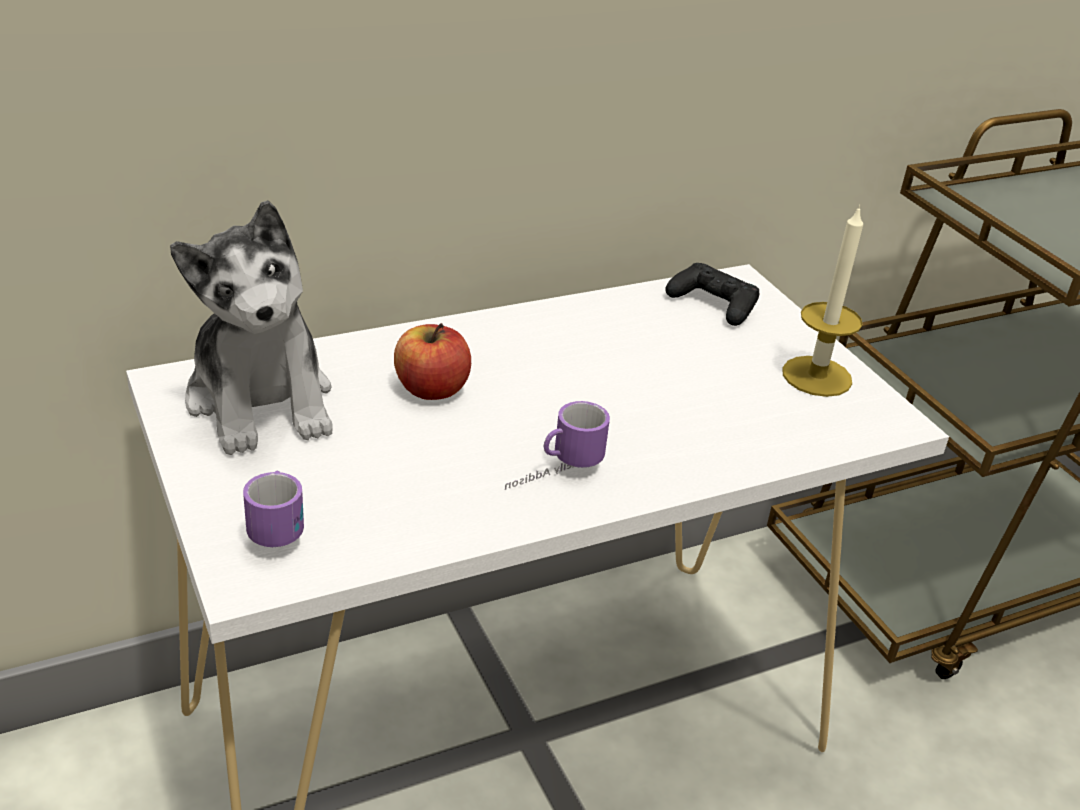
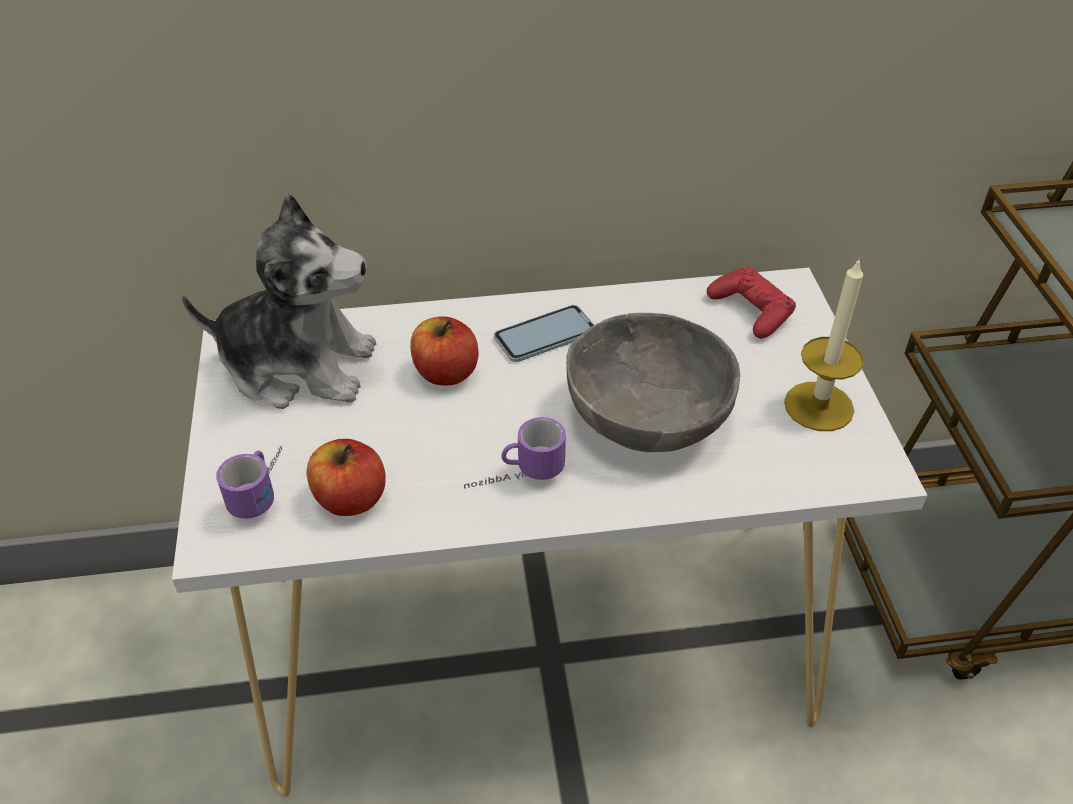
camera: 20 degrees right, 10 degrees up
(261, 401) = (298, 366): plush toy -> plush toy turned 75 degrees counterclockwise
(383, 517) = (350, 499): none -> apple
(520, 344) = (545, 335): none -> phone
(659, 404) = (647, 416): none -> grey bowl
(713, 303) = (751, 310): black game controller -> red game controller

